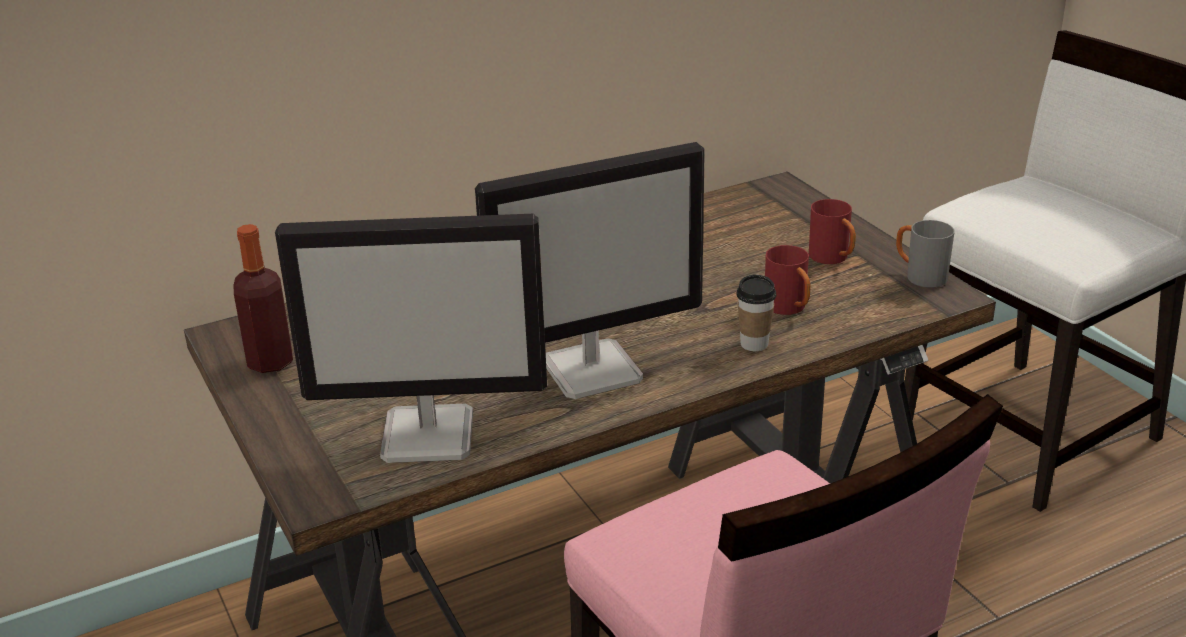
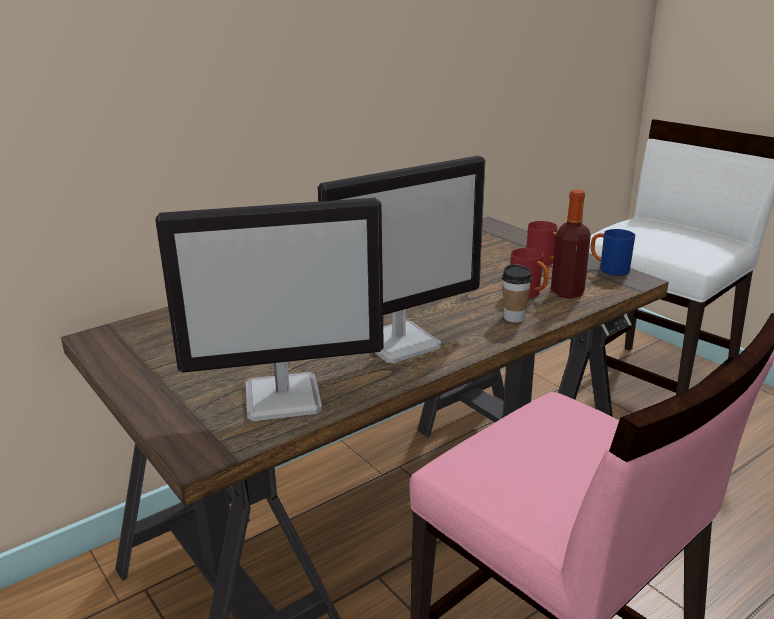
camera: 10 degrees left, 5 degrees down
(270, 362) = (138, 354): bottle -> bottle (567, 292)
(919, 276) = (608, 269): grey mug -> blue mug

